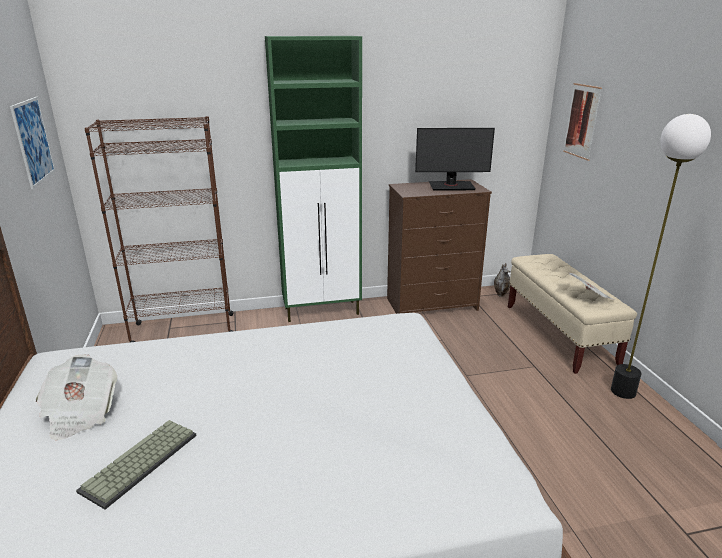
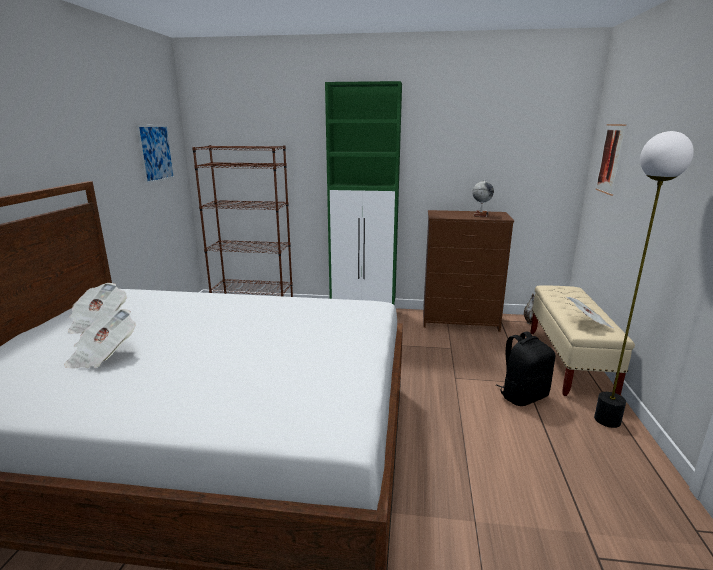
camera: 20 degrees right, 5 degrees down
(141, 464) = (103, 355): keyboard -> newspaper
(451, 186) = (480, 214): monitor -> globe
(540, 382) = (523, 396): none -> black backpack

